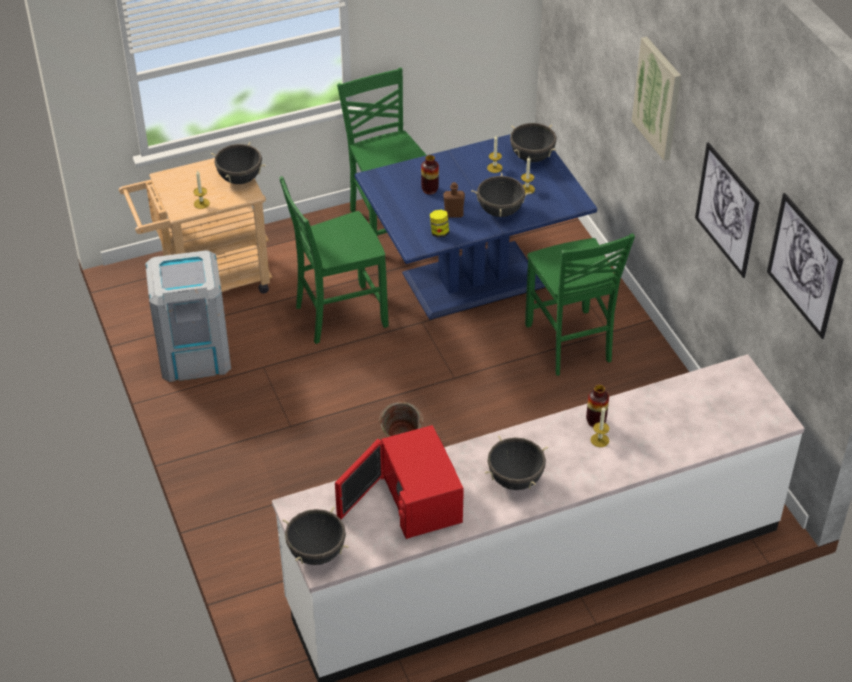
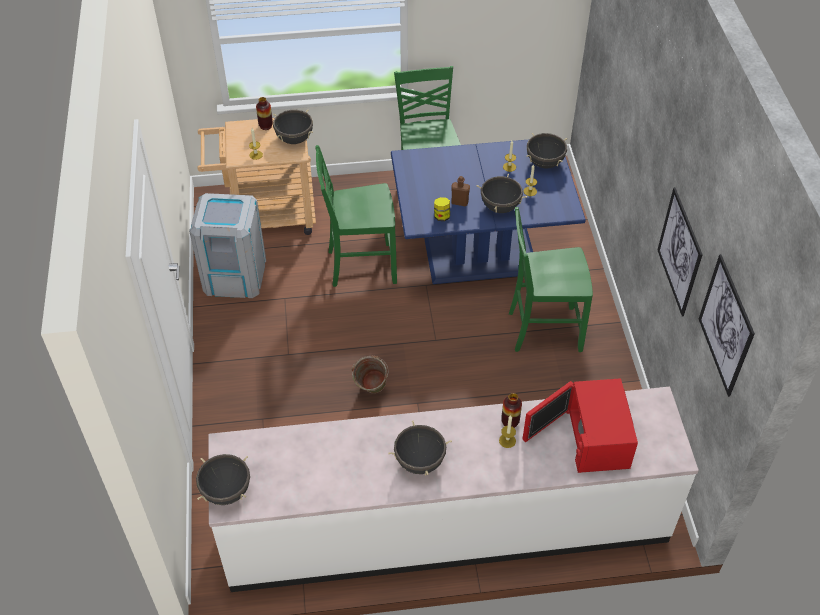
camera: 15 degrees right, 5 degrees up
(415, 498) = (327, 460): red microwave -> red microwave (592, 437)
(430, 190) = (447, 177): vase -> vase (266, 126)
(569, 344) = (542, 330): green chair -> green chair turned 90 degrees clockwise
(658, 98) = (647, 136): picture -> none

